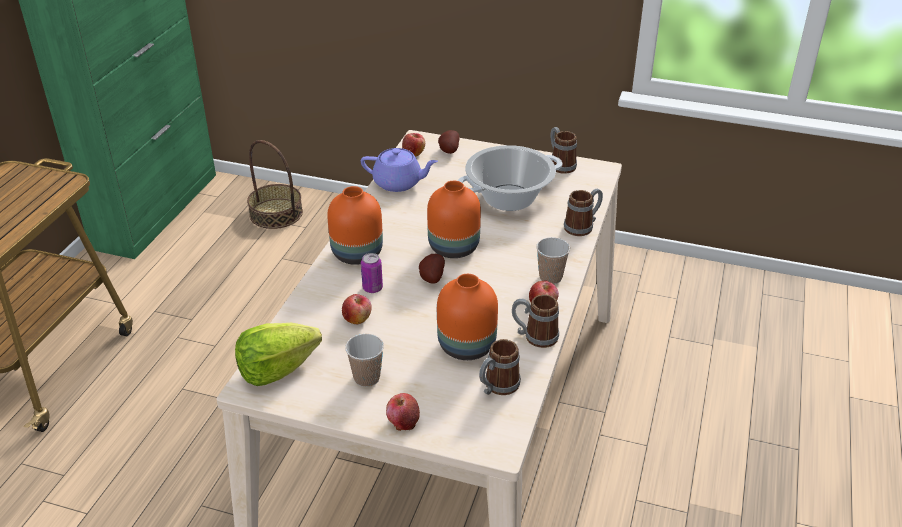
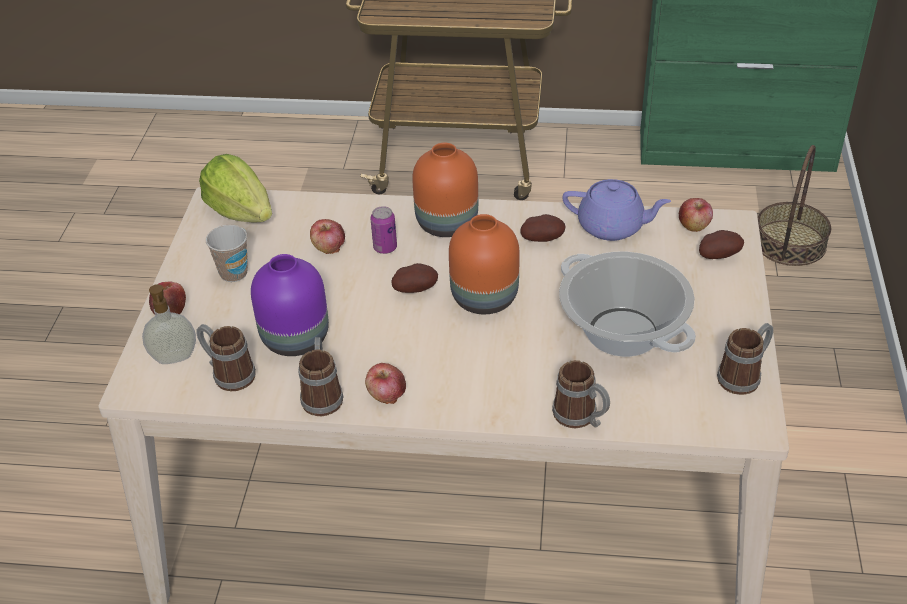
camera: 80 degrees right, 5 degrees up
(398, 183) = (612, 226): purple teapot -> purple teapot turned 75 degrees counterclockwise
(398, 213) = (542, 239): none -> potato
(466, 347) = (293, 339): orange vase -> purple vase
(469, 420) = (174, 358): none -> soap dispenser
(550, 277) = (446, 396): cup -> none

